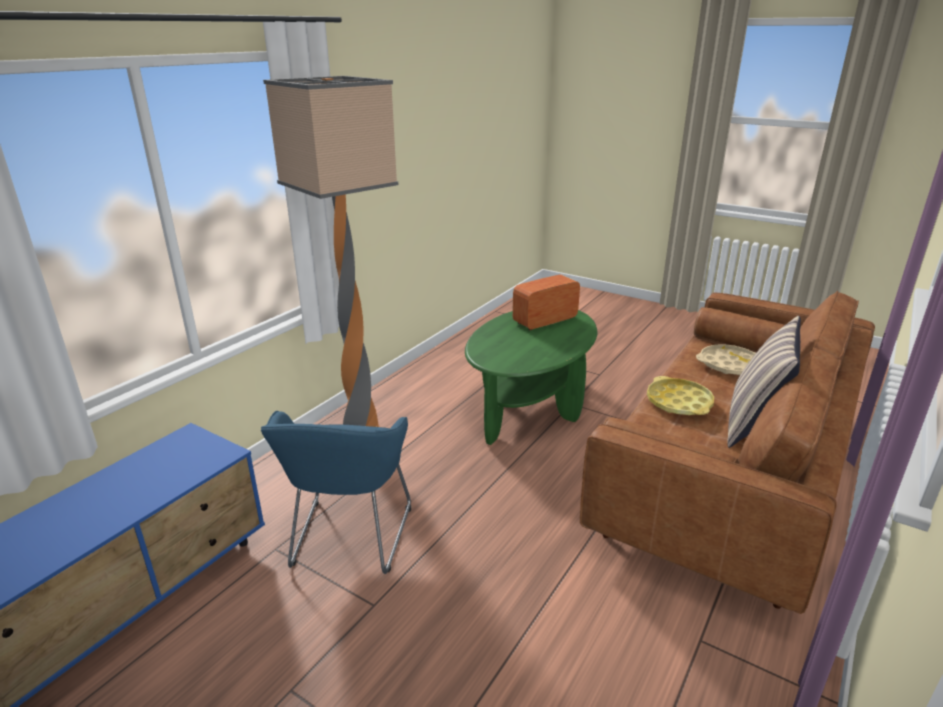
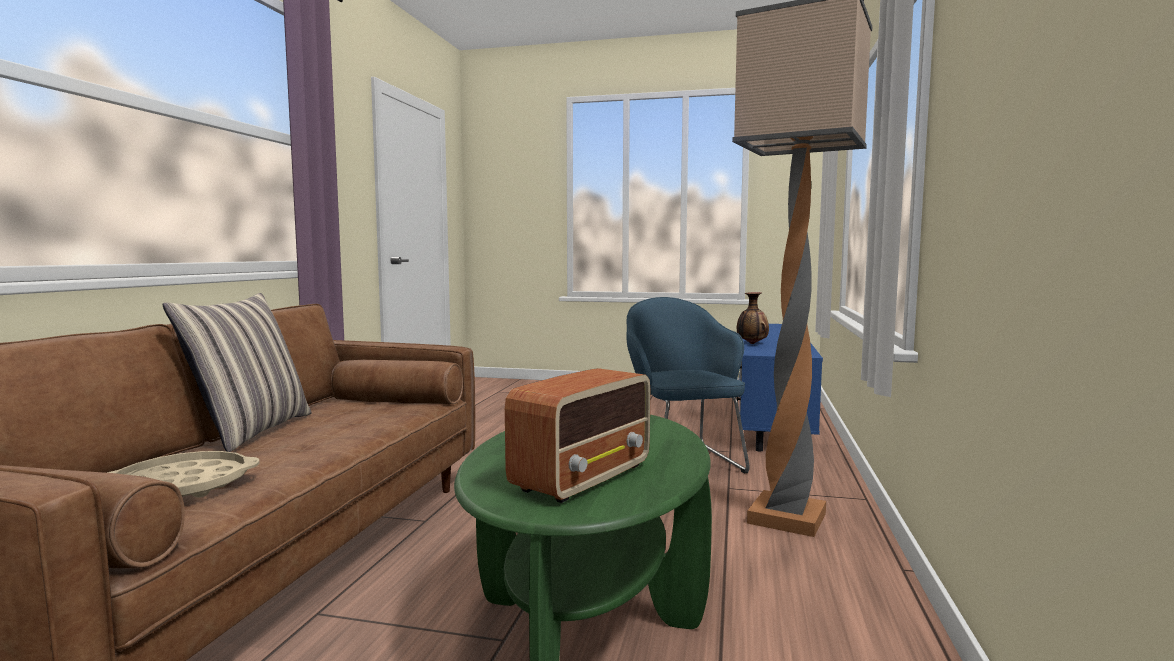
camera: 160 degrees right, 20 degrees down
(146, 502) = (751, 343): none -> vase
(678, 402) = (340, 434): yellow tray -> none

